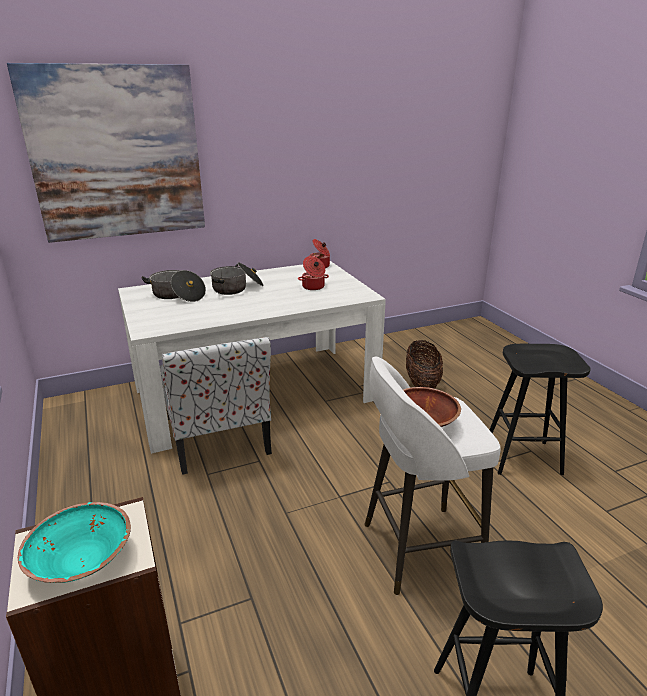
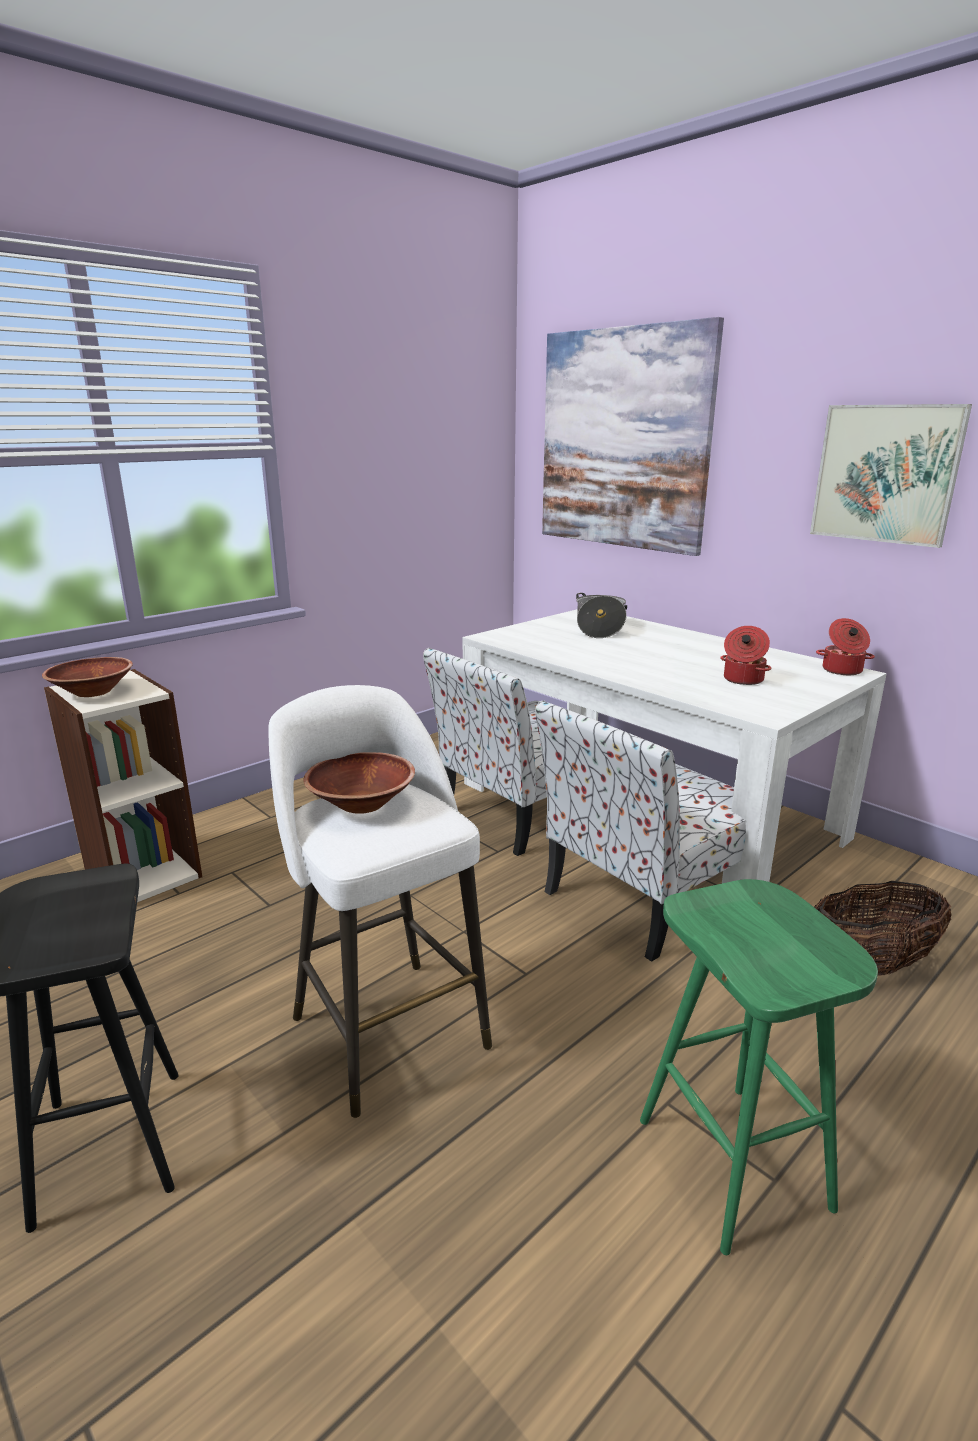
camera: 70 degrees right, 5 degrees down
(83, 561) = (93, 692): turquoise bowl -> brown bowl
(237, 288) = (665, 646): cooking pot -> none
(306, 159) = (885, 474): none -> picture
(341, 420) = (647, 895): none -> chair
(523, 457) = (736, 1164): black stool -> green stool

